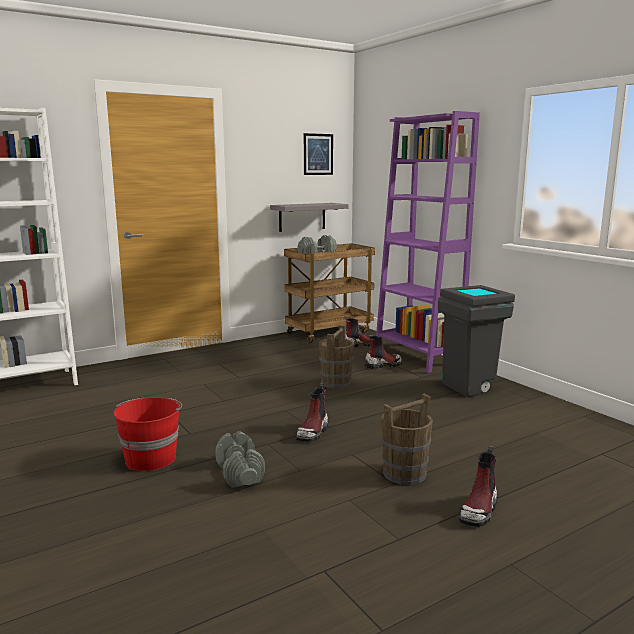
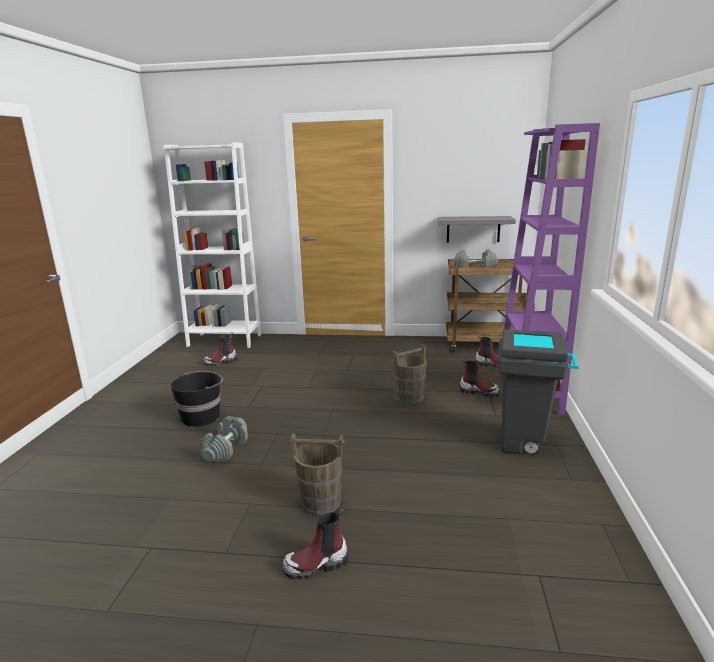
camera: 40 degrees right, 5 degrees up
(151, 458) = (201, 417): red bucket -> black bucket
(313, 432) = (319, 436): boot -> boot (221, 362)
(318, 154) = (496, 166): picture -> none

